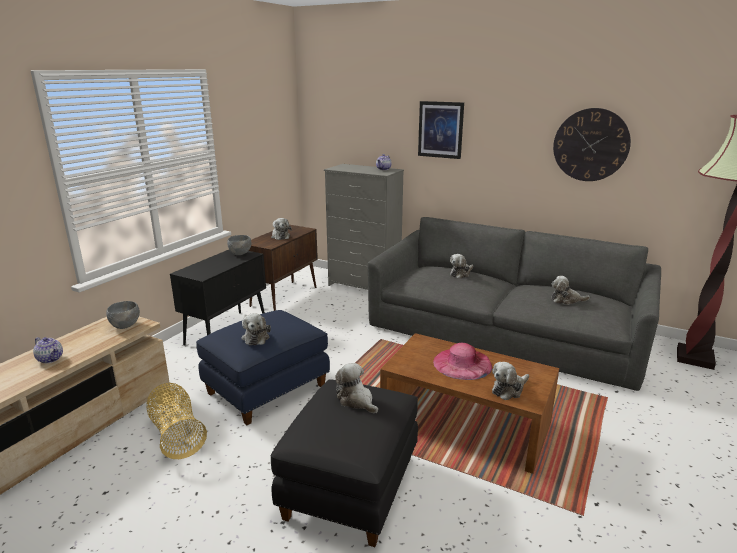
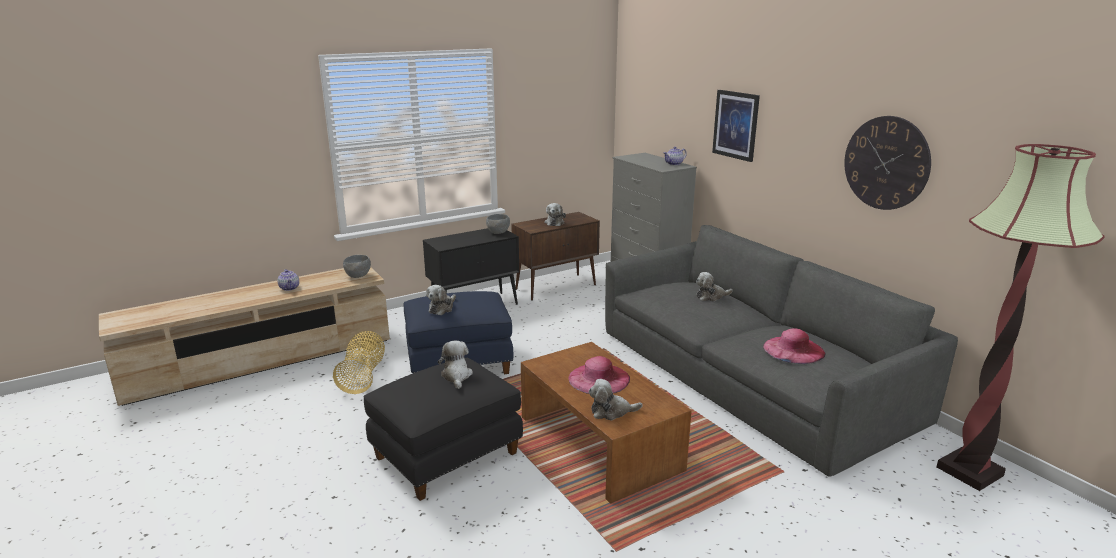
camera: 30 degrees right, 0 degrees up
(566, 300) = (793, 349): plush toy -> pink hat

